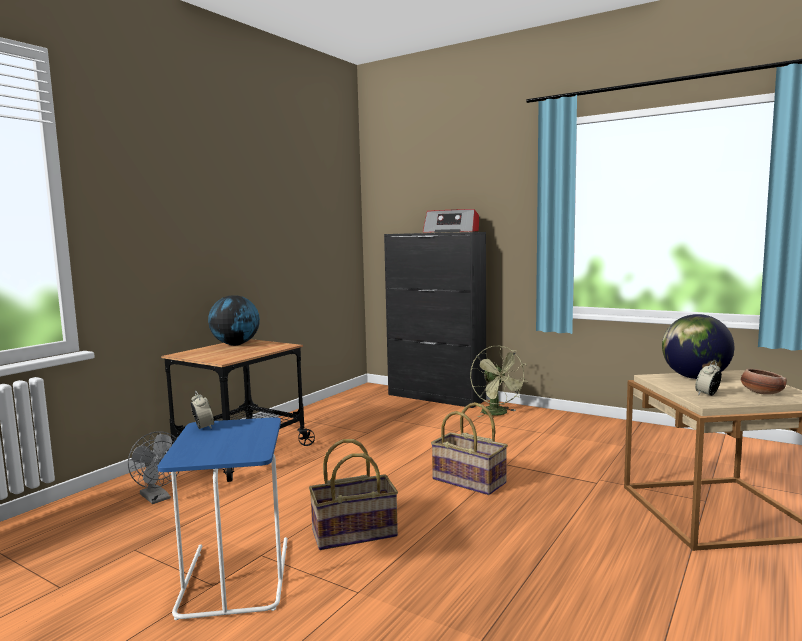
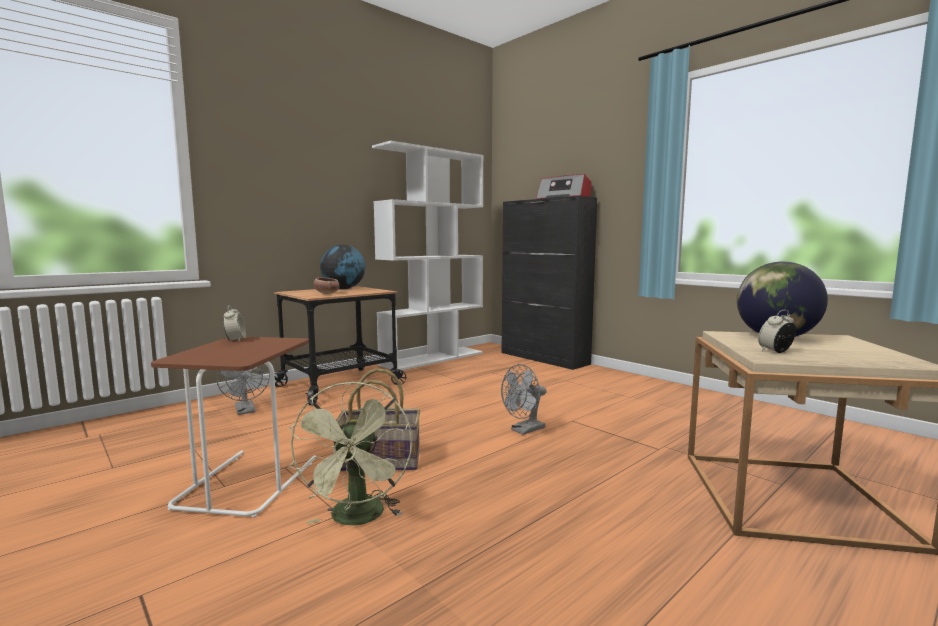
camera: 15 degrees right, 0 degrees up
(234, 576) = (247, 481): blue side table -> brown side table
(320, 409) = (433, 358): none -> white bookcase
(470, 481) = (524, 430): basket -> grey fan
(498, 414) = (594, 376): green fan -> green fan (357, 519)
(760, 393) = (850, 355): bowl -> bowl (326, 293)

